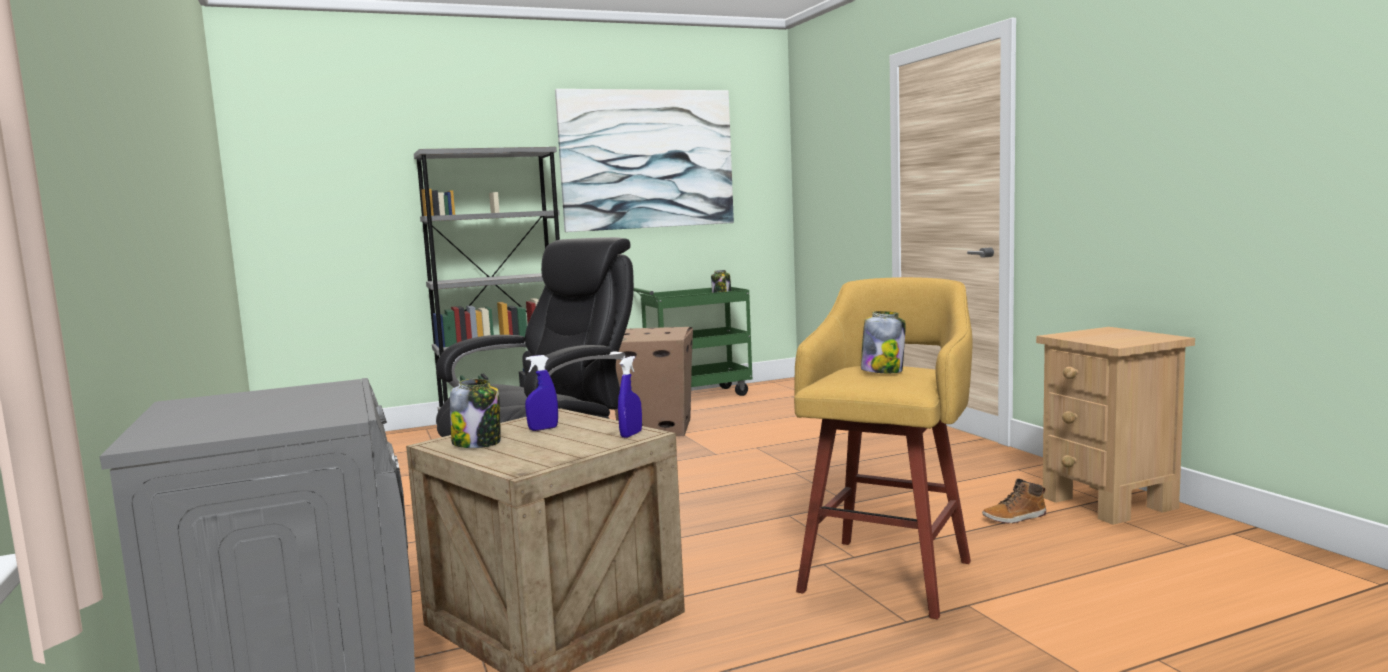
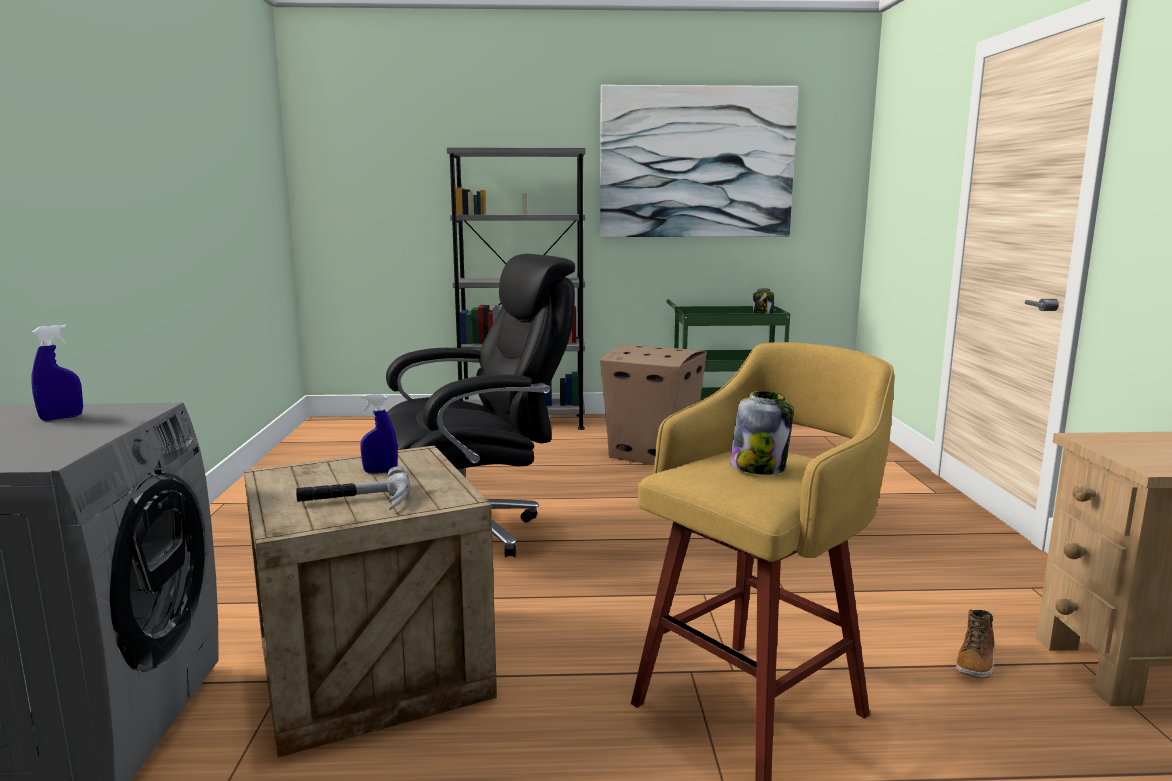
camera: 20 degrees right, 5 degrees up
(477, 443) = (301, 480): jar -> none
(556, 447) = (354, 502): none -> hammer
(631, 434) = (445, 498): blue spray bottle -> blue spray bottle (61, 418)
(1015, 518) = (976, 661): boot -> boot turned 60 degrees counterclockwise

